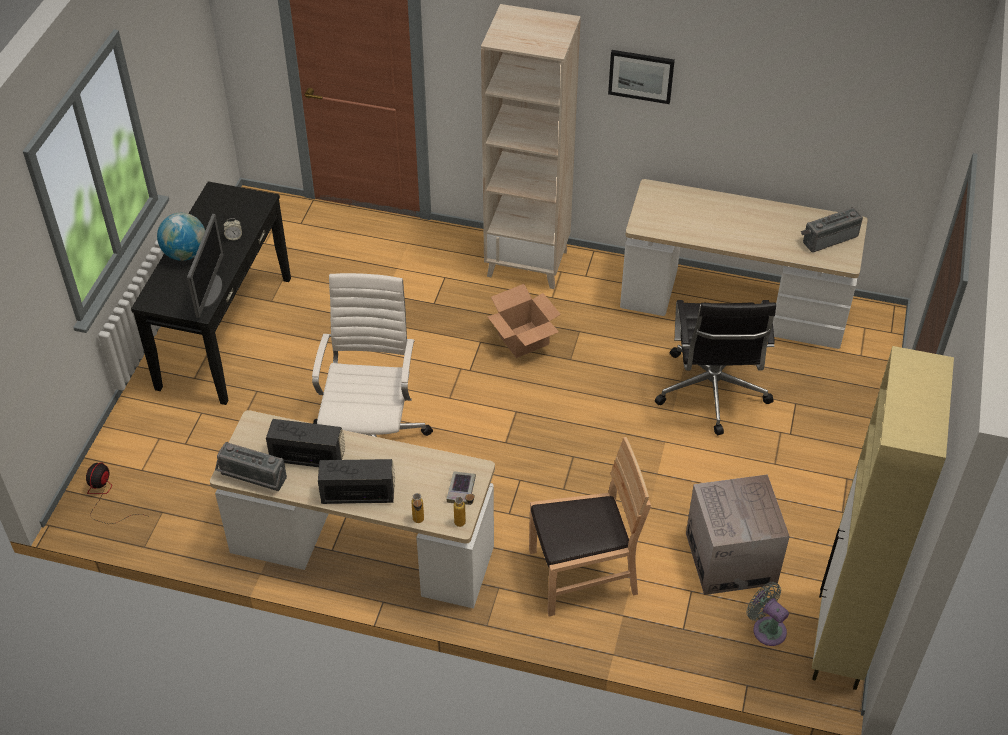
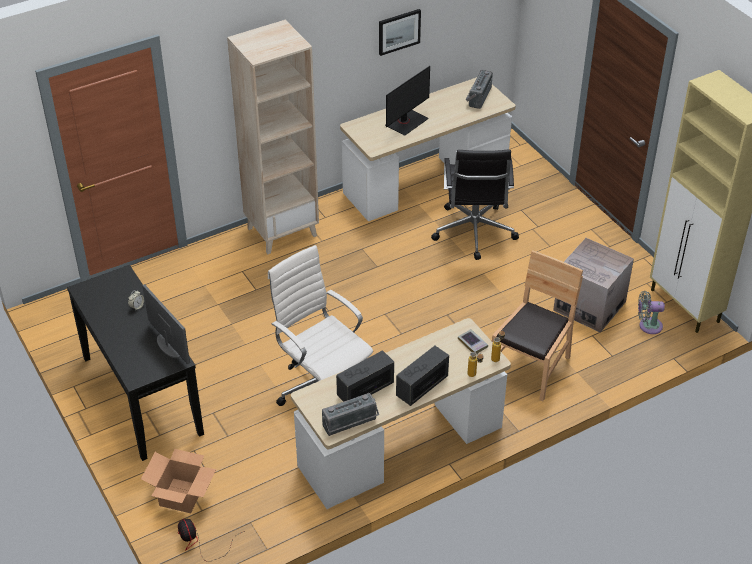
camera: 45 degrees left, 5 degrees down
(185, 253) = (117, 337): globe -> none
(524, 339) = (336, 273): cardboard box -> cardboard box (181, 495)
(641, 75) = (328, 46): picture -> picture (399, 31)
(711, 393) = (474, 233): black office chair -> black office chair turned 45 degrees clockwise
(712, 218) = (406, 122): none -> monitor

